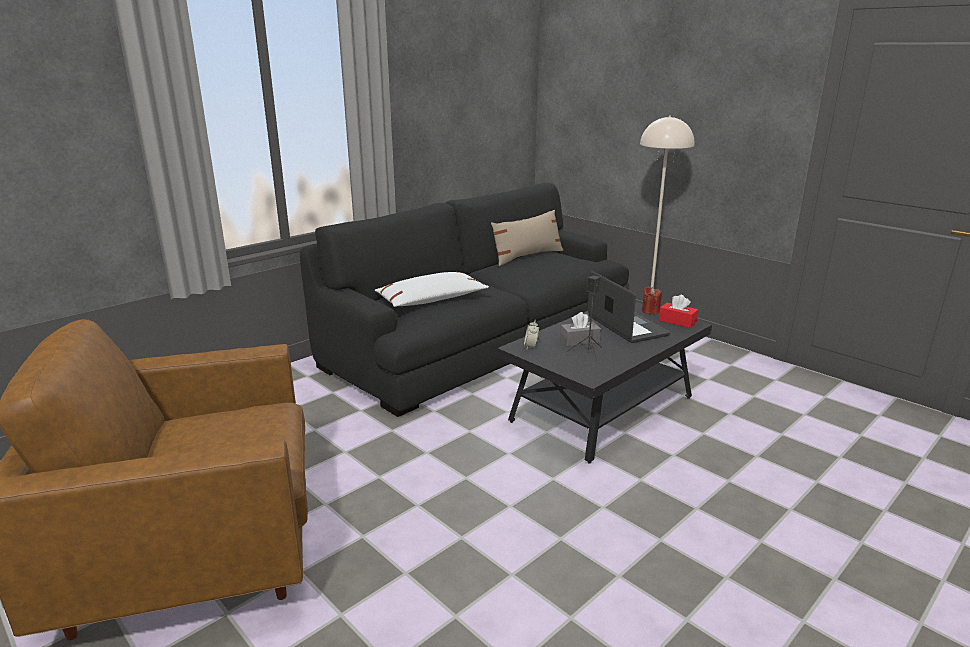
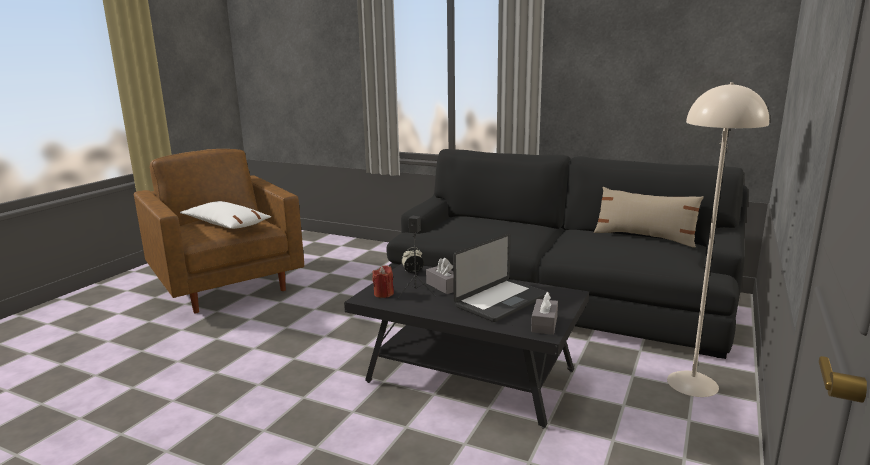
camera: 70 degrees right, 5 degrees down
(431, 300) = (473, 227): white pillow -> white pillow (226, 225)
(650, 311) = (561, 308): red candle -> red candle (383, 294)
(677, 321) = (544, 324): red tissue box -> grey tissue box

